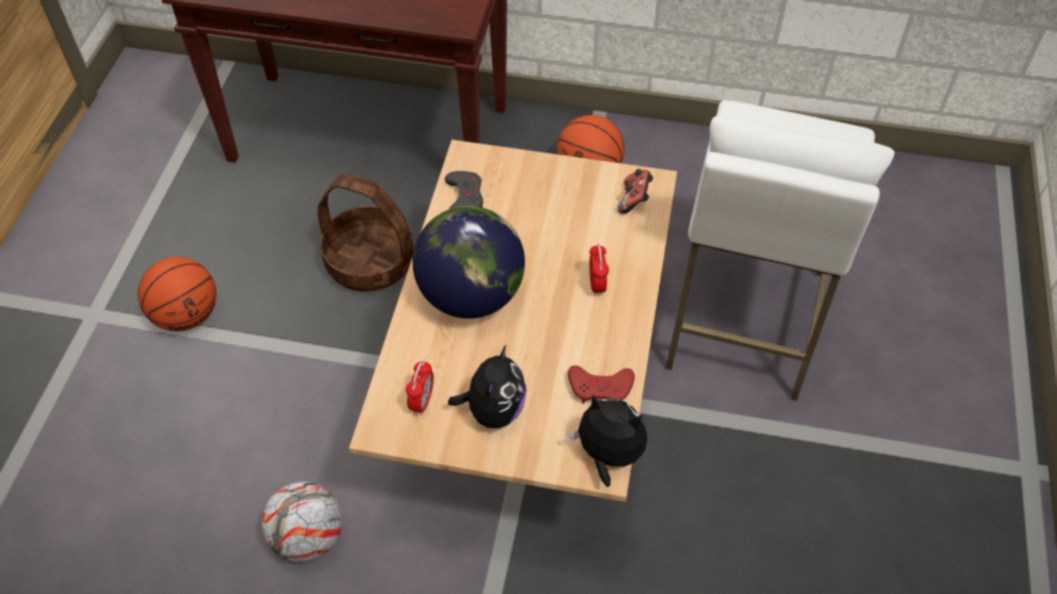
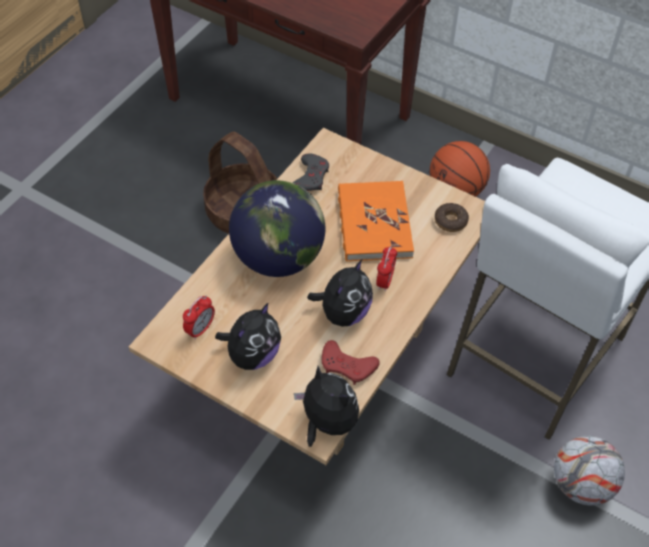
camera: 20 degrees right, 0 degrees up
(186, 315) = (87, 210): basketball -> none
(308, 538) = (101, 412): football -> football (581, 484)
(556, 227) = (373, 224): none -> orange book
(569, 333) = (343, 313): none -> plush toy
(634, 200) = (450, 221): game controller -> donut

